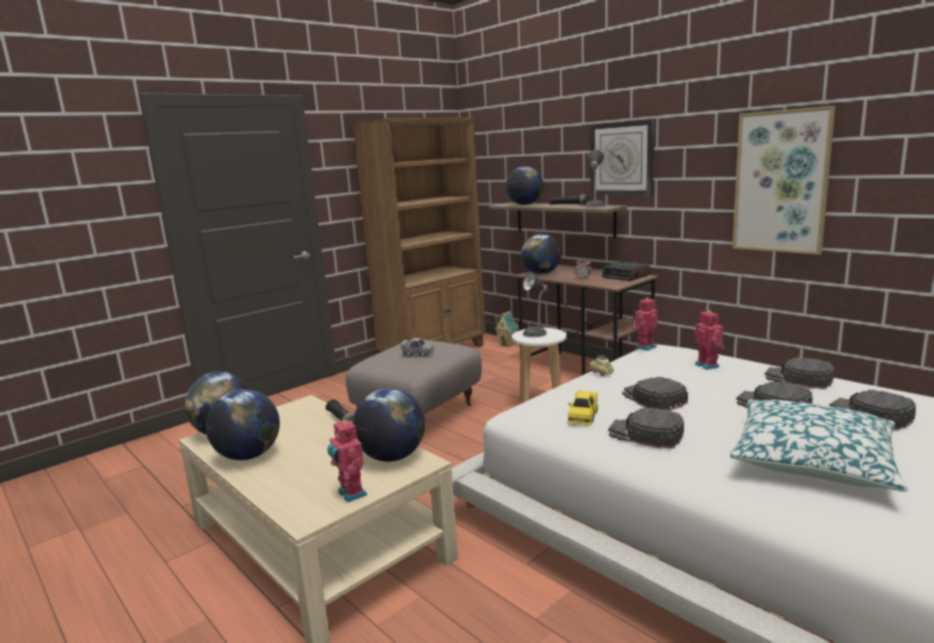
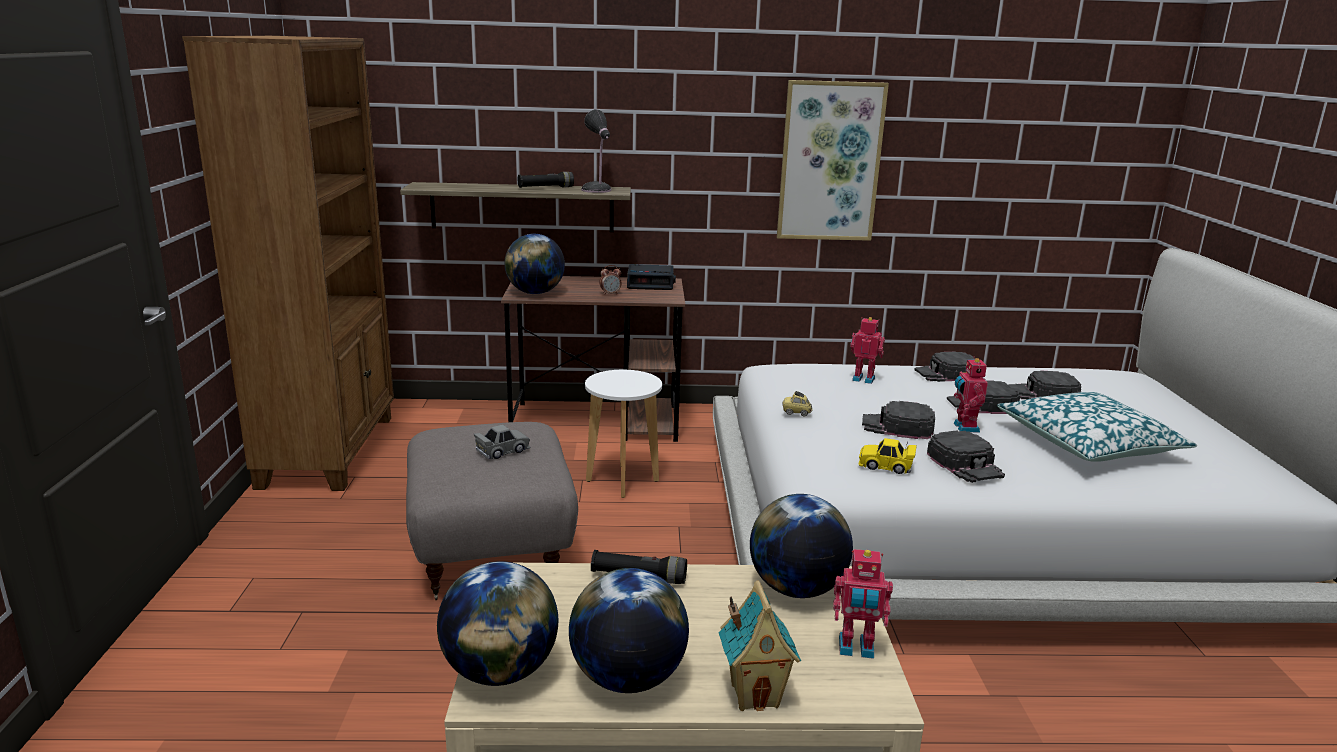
camera: 50 degrees left, 5 degrees up
(507, 345) = (427, 409): toy house -> toy house (755, 695)
(525, 205) = (465, 187): globe -> none
(536, 333) = (616, 381): table lamp -> none
(583, 416) = (885, 466): yellow toy car -> yellow toy car turned 135 degrees clockwise
(622, 158) = (623, 123): wall clock -> none
(644, 347) = (767, 371): toy robot -> toy robot (964, 427)
(646, 434) = (965, 464): black cap -> black cap turned 90 degrees counterclockwise

